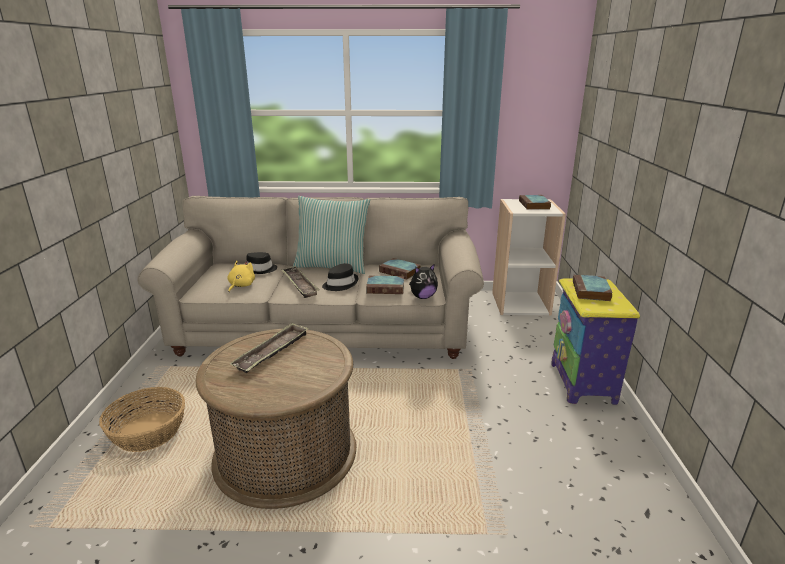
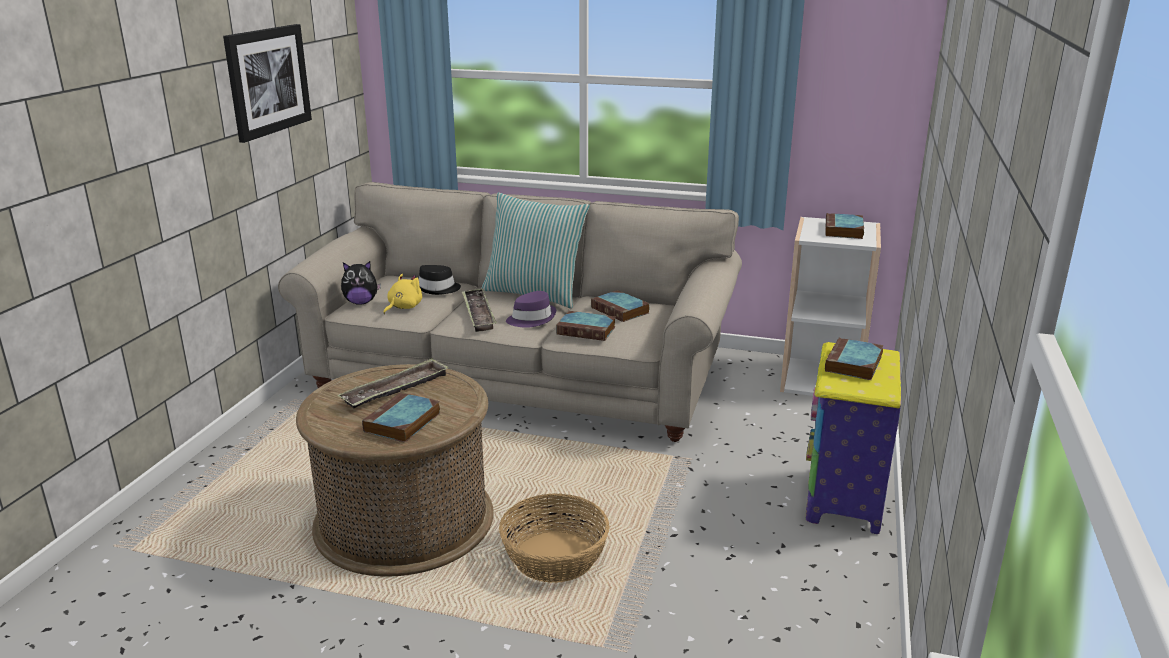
camera: 15 degrees right, 0 degrees up
(113, 116) = (267, 81): none -> picture
(149, 432) = (260, 472): basket -> basket (555, 556)
(292, 380) = (402, 423): none -> book
(340, 284) = (531, 319): black hat -> purple hat
(423, 297) = (632, 348): plush toy -> plush toy (361, 302)

